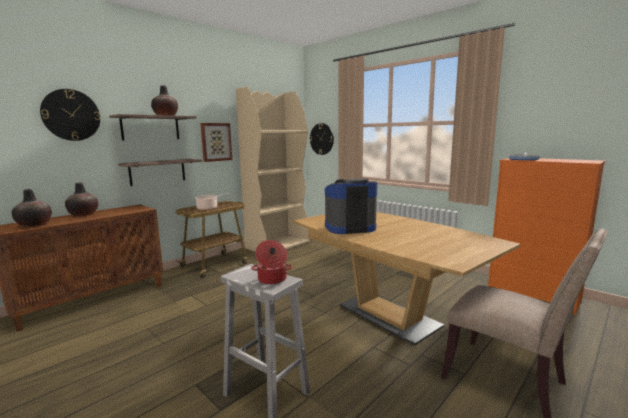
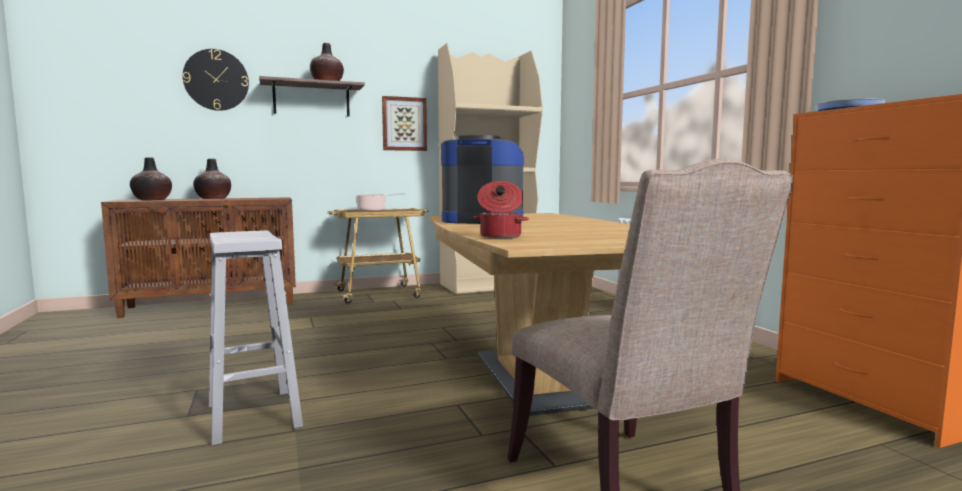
camera: 25 degrees right, 5 degrees down
(157, 172) = (317, 158): shelf -> none
(272, 279) = (247, 237): cooking pot -> cooking pot (500, 236)
(321, 139) = (578, 126): wall clock -> none

